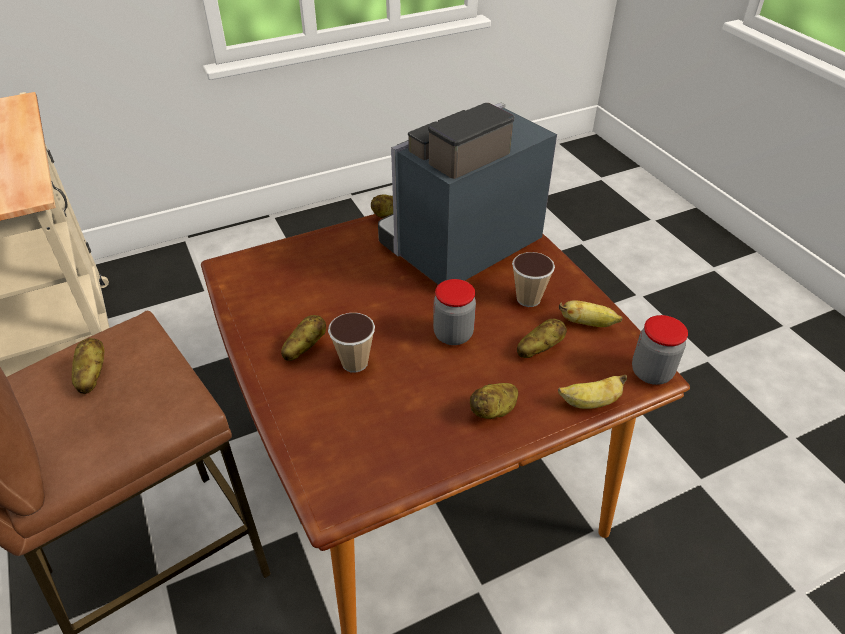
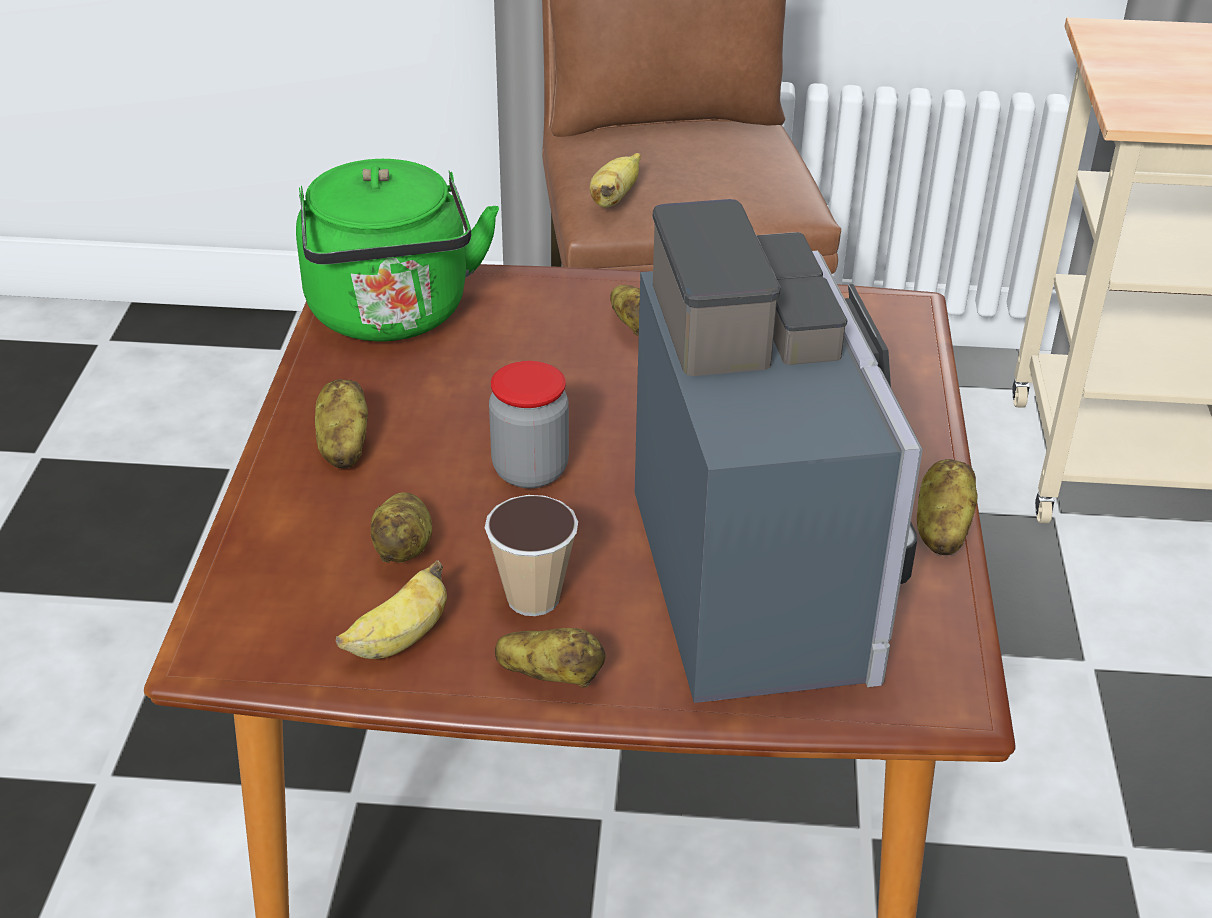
camera: 120 degrees right, 5 degrees down
(92, 376) = (719, 166): potato -> potato (551, 677)
(354, 362) = (563, 360): cup -> none
(362, 459) = (392, 316): none -> green kettle
(590, 403) = (248, 544): banana -> banana (614, 198)
(651, 372) = (218, 651): jar -> none

